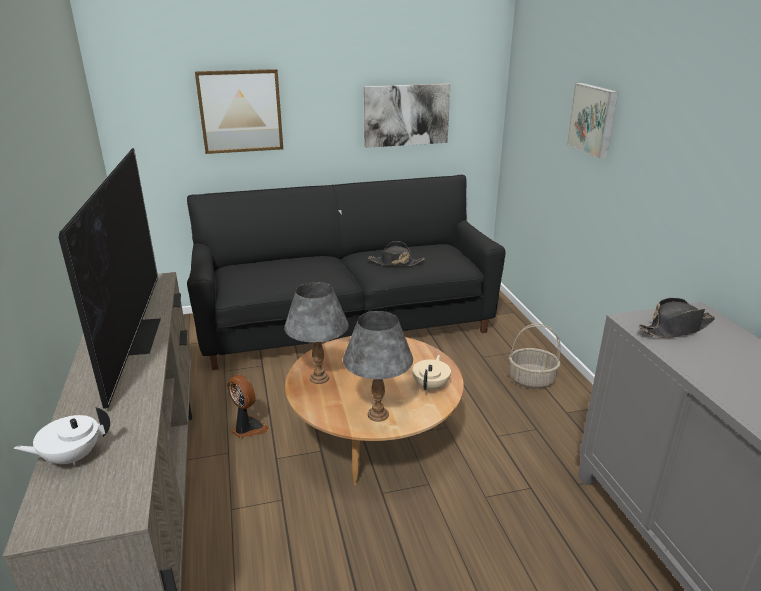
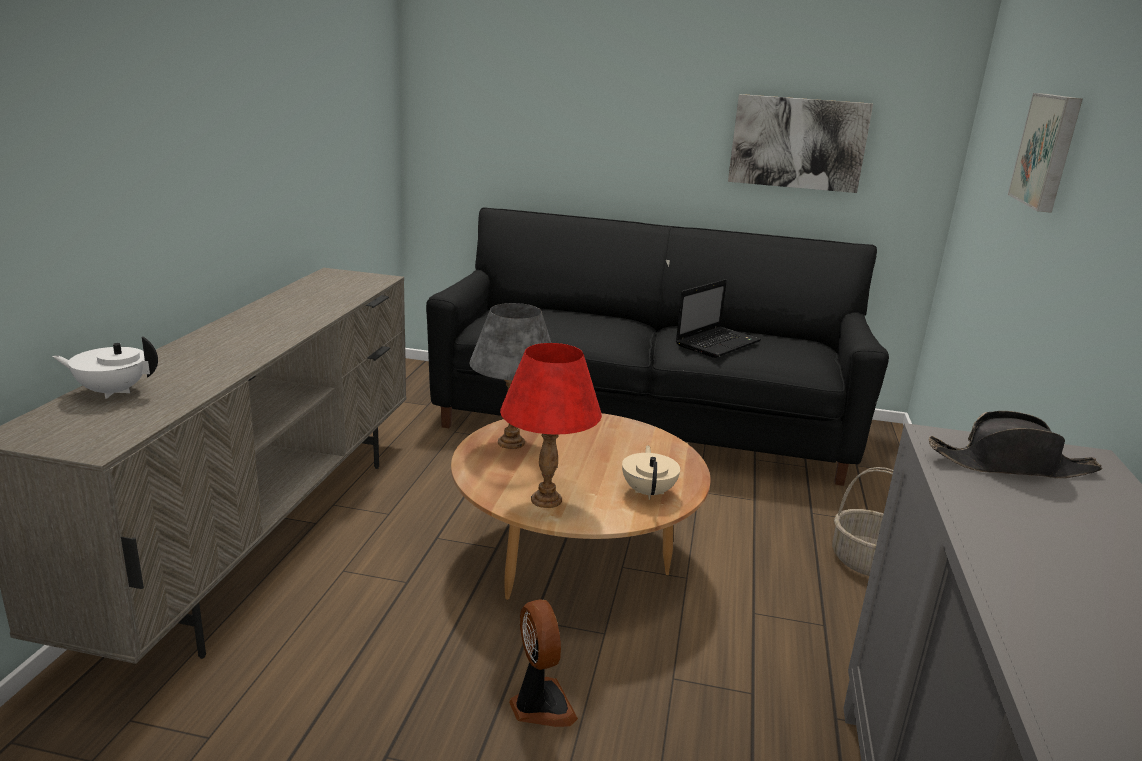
camera: 25 degrees right, 5 degrees down
(135, 335) = (294, 317): television -> none
(240, 111) = (567, 109): picture -> none
(247, 428) = (430, 497): fan -> fan (540, 705)
(378, 415) = (545, 500): grey table lamp -> red table lamp
(395, 262) = (718, 343): black hat -> laptop
(431, 386) = (649, 492): beige teapot -> beige teapot turned 45 degrees counterclockwise

